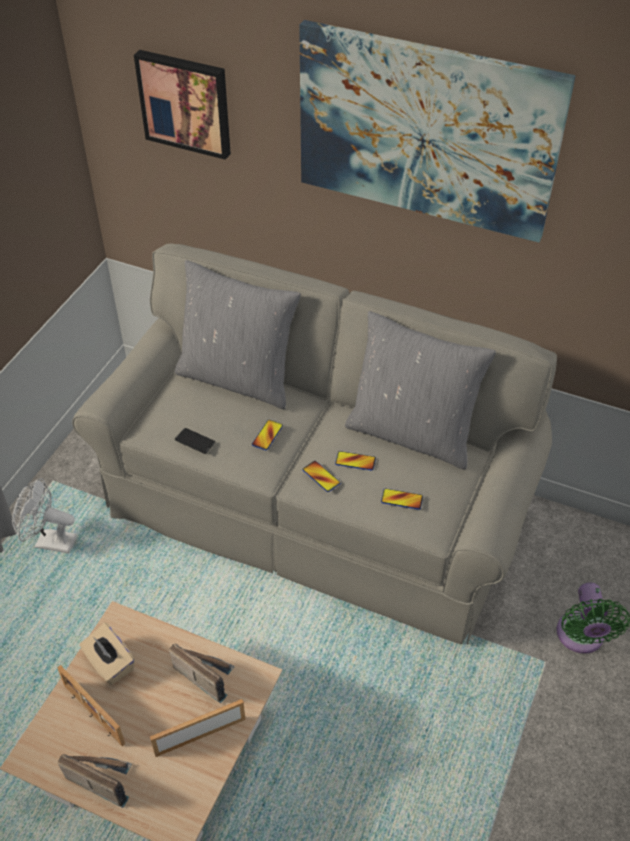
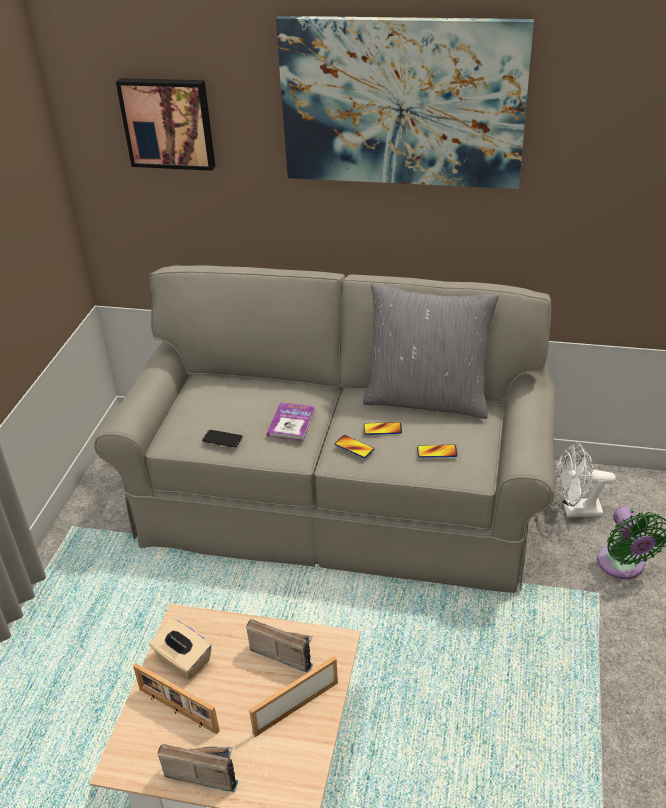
camera: 10 degrees left, 10 degrees down
(49, 542) = (81, 580): white fan -> white fan (576, 511)
(238, 378) = (248, 382): grey pillow -> none
(267, 435) = (291, 423): phone -> book

